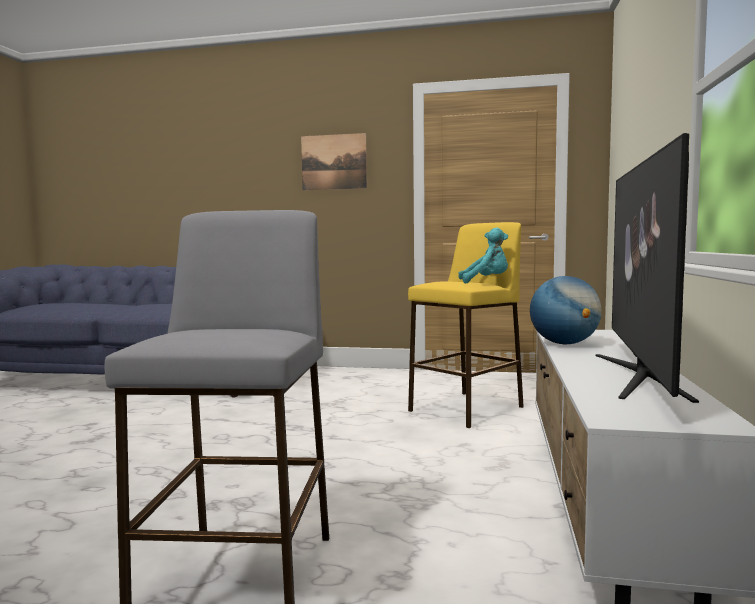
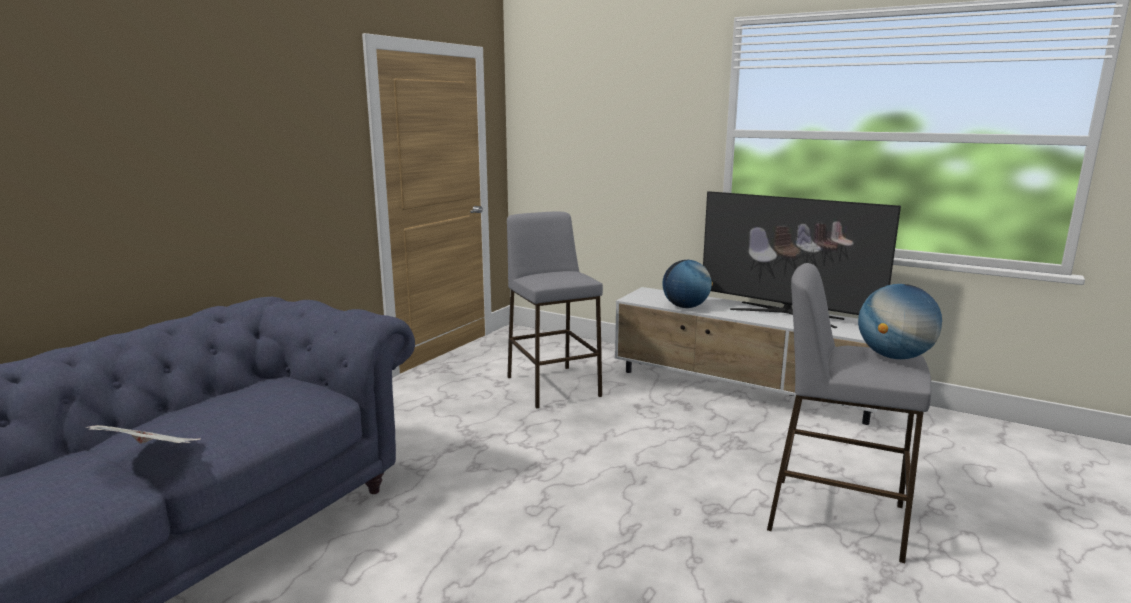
camera: 70 degrees left, 10 degrees up
(119, 306) = (151, 457): none -> newspaper
(229, 334) = (894, 357): none -> globe
(334, 162) = (283, 133): picture -> none
(467, 409) = (553, 386): yellow stool -> grey stool
(486, 282) = (571, 270): turquoise plush toy -> none

